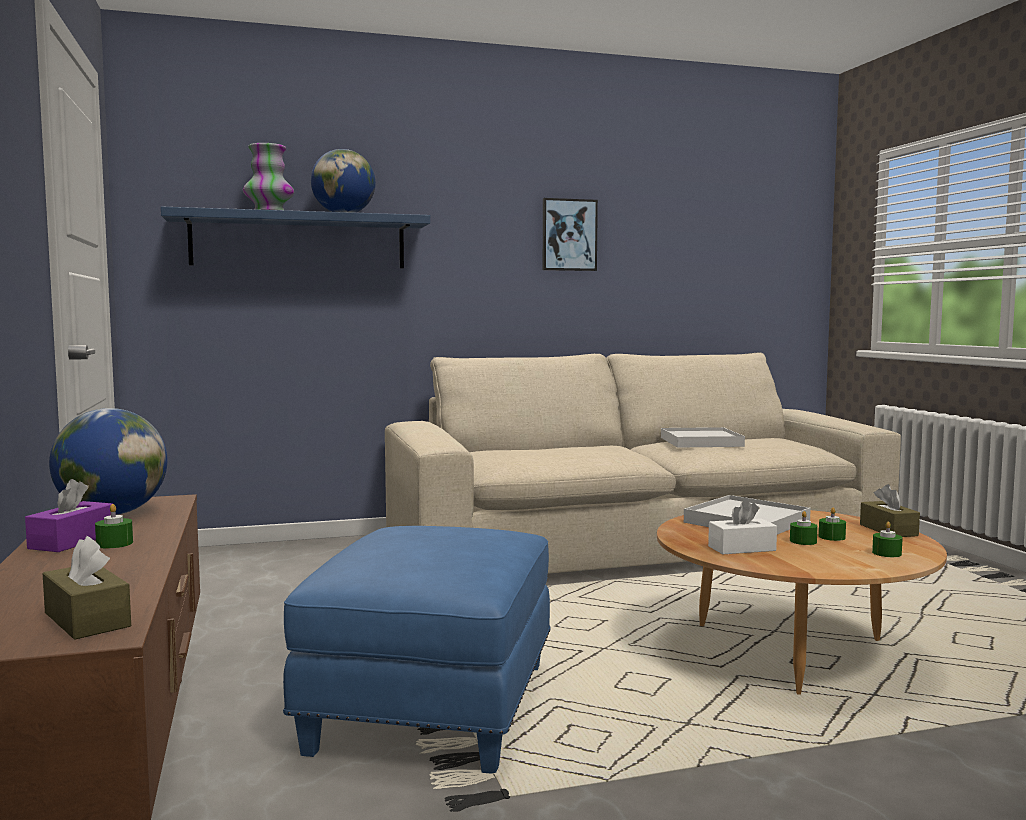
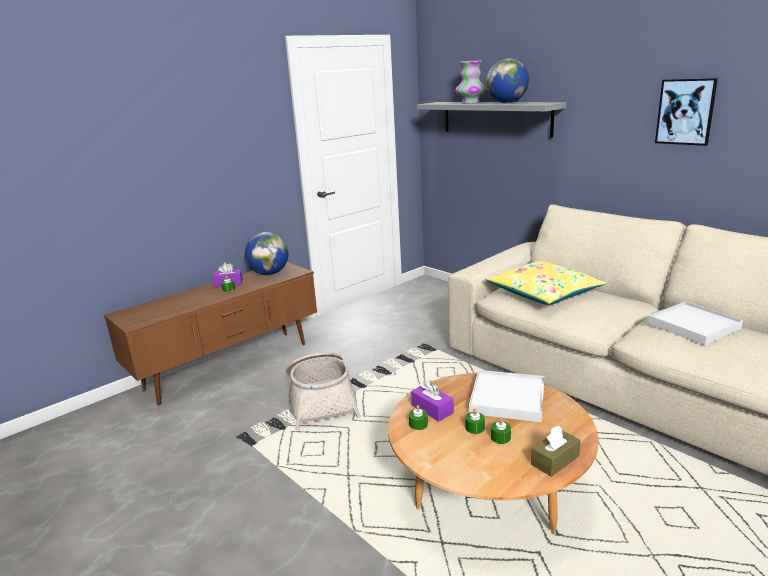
camera: 65 degrees right, 15 degrees up
(87, 620) = (145, 318): brown tissue box -> none
(299, 241) = (495, 118): blue shelf -> grey shelf
(431, 705) = (321, 401): blue ottoman -> basket
(536, 454) = (543, 293): none -> yellow pillow
(742, 548) = (432, 409): white tissue box -> purple tissue box
(886, 553) = (475, 466): green candle -> green candle (418, 424)

